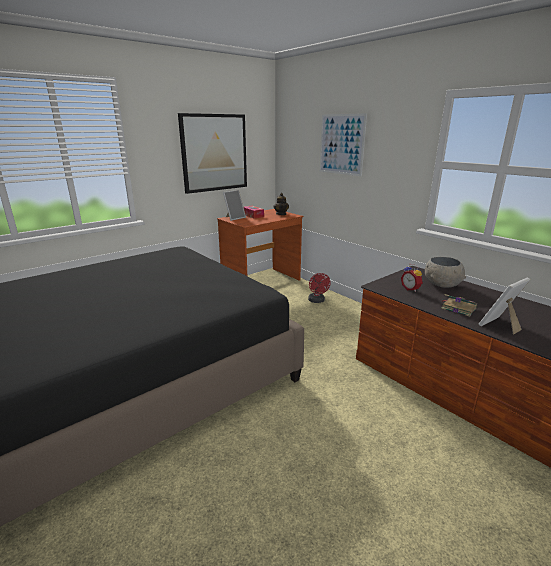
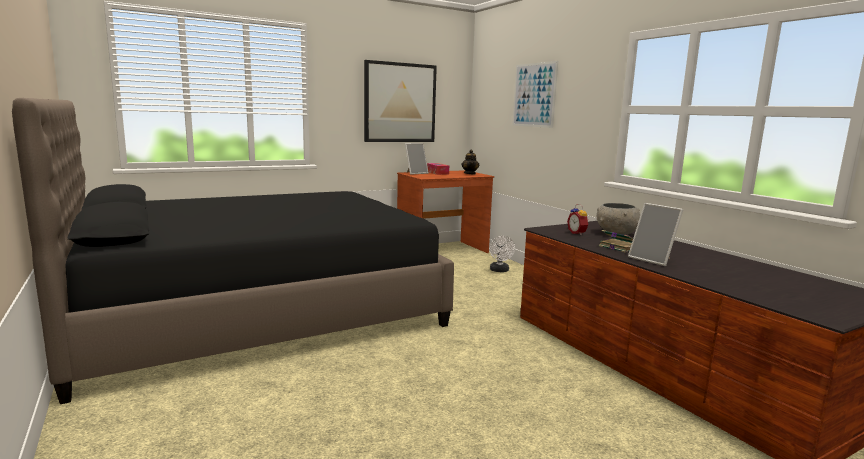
camera: 10 degrees right, 10 degrees down
(317, 301) = (500, 270): red fan -> white fan
(500, 325) = (653, 259): picture frame -> picture frame turned 105 degrees counterclockwise

